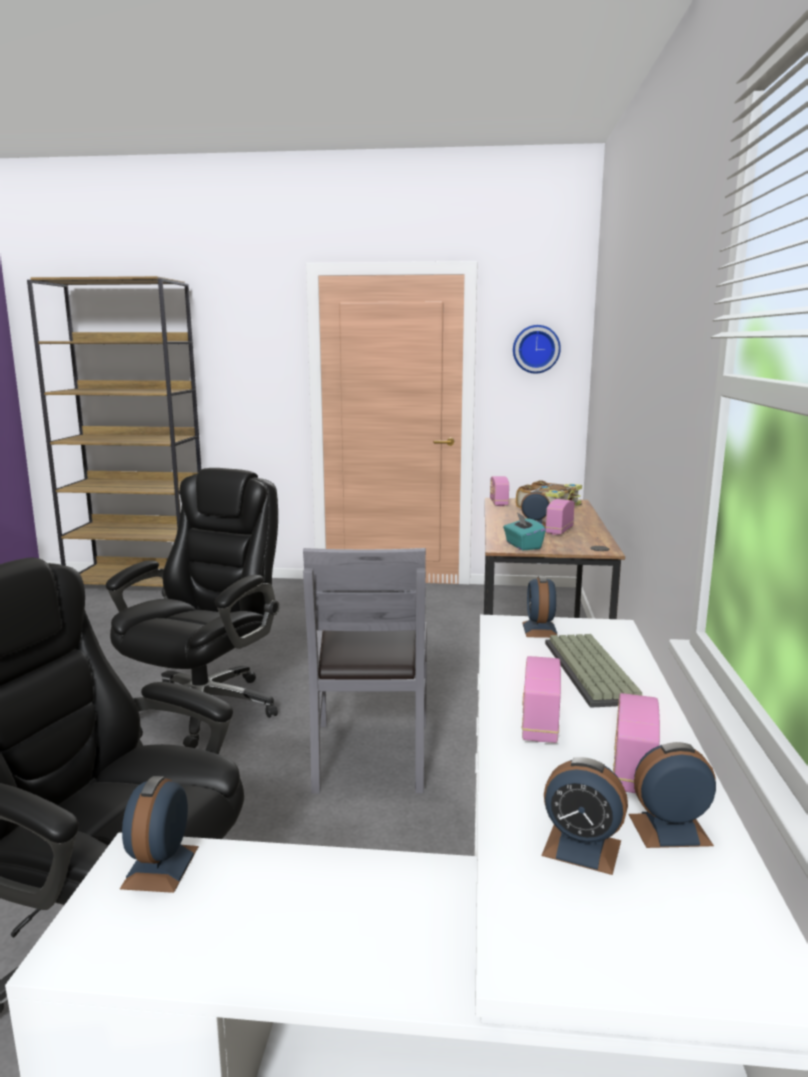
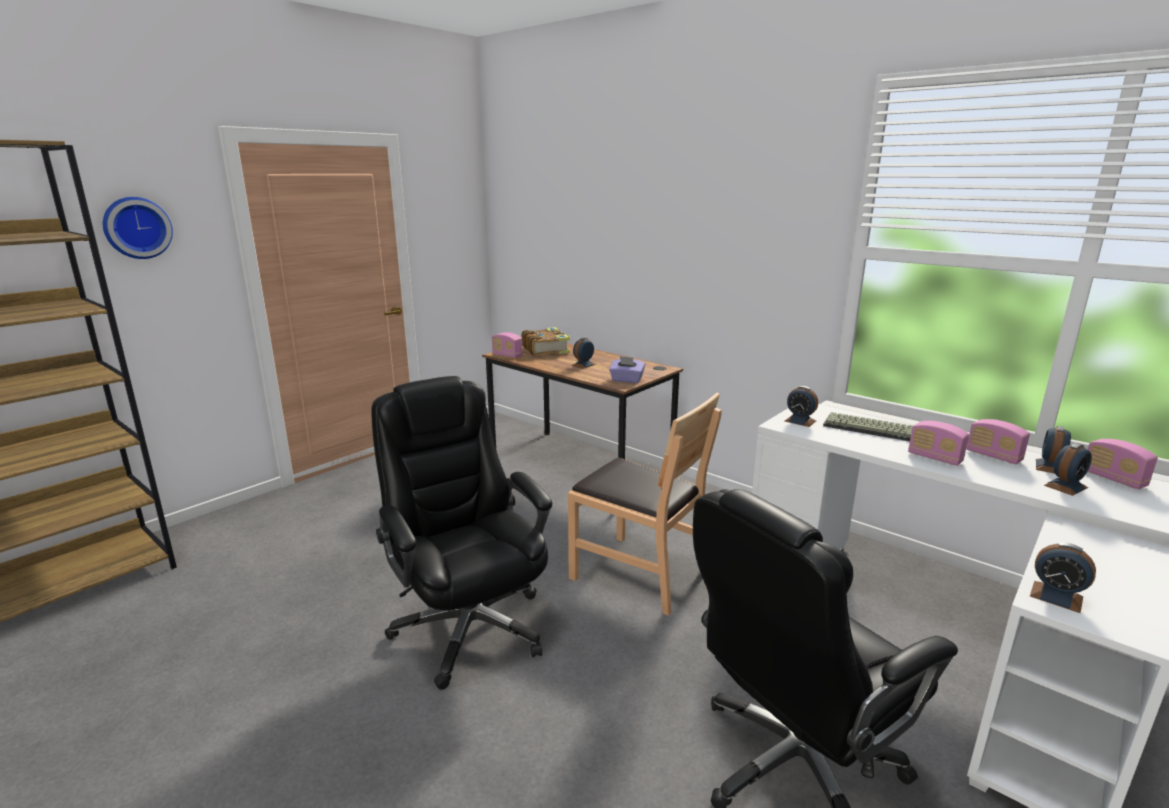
camera: 55 degrees left, 5 degrees up
(370, 754) = (639, 573): grey chair -> brown chair
(523, 546) = (626, 380): turquoise tissue box -> purple tissue box
(536, 349) = (450, 217): wall clock -> wall clock (136, 228)
(559, 531) = (607, 364): radio -> radio (1113, 479)

